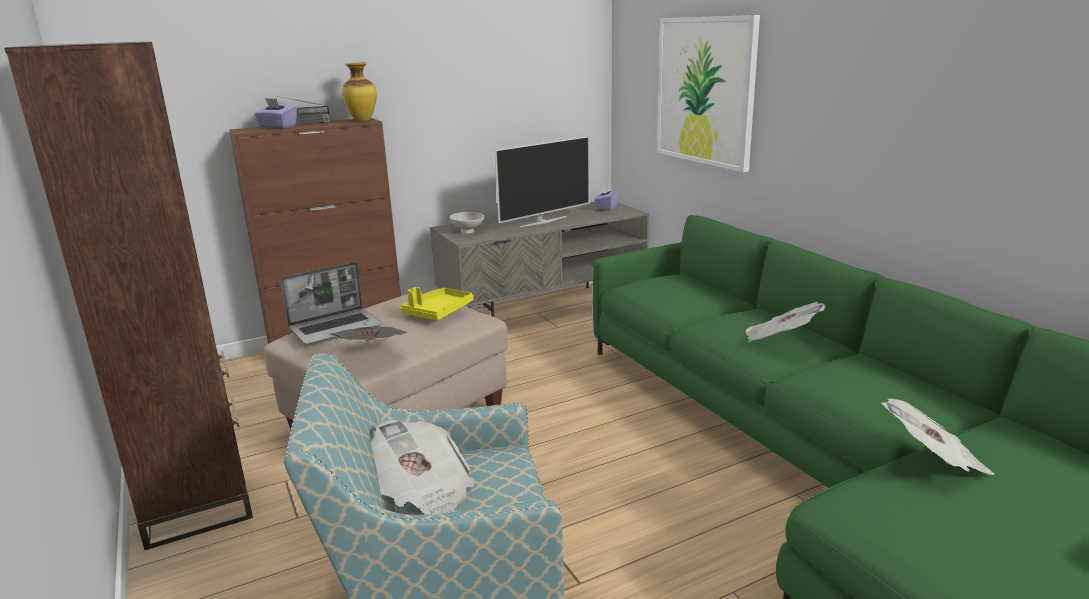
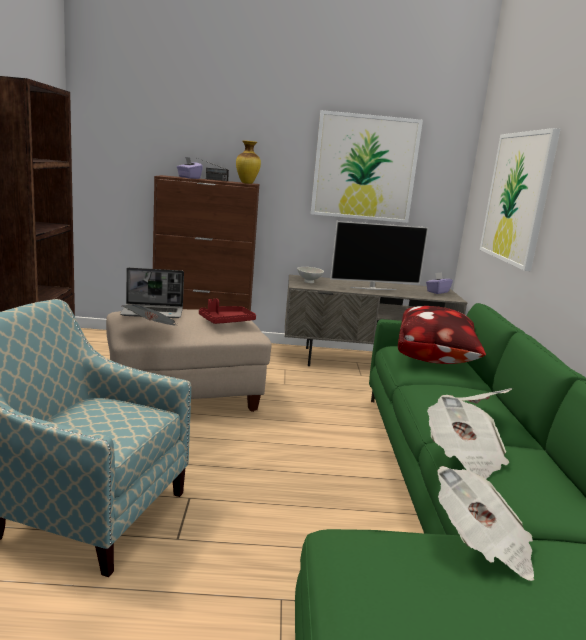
camera: 25 degrees right, 5 degrees down
(423, 492) = (69, 413): newspaper -> newspaper (463, 456)
(438, 312) = (226, 321): yellow tray -> red tray
(496, 74) = (364, 168): none -> picture
(680, 289) = (436, 359): none -> pillow

